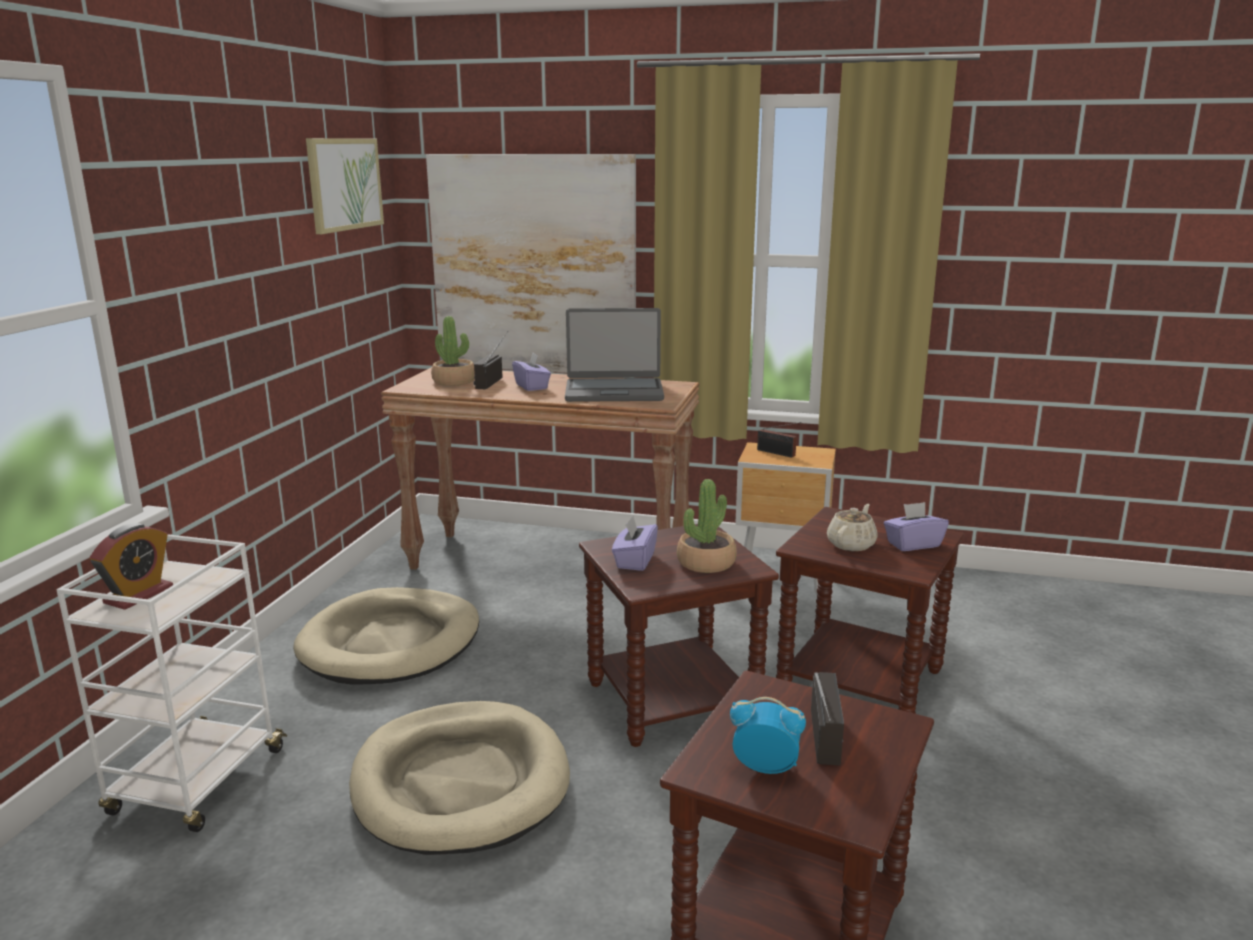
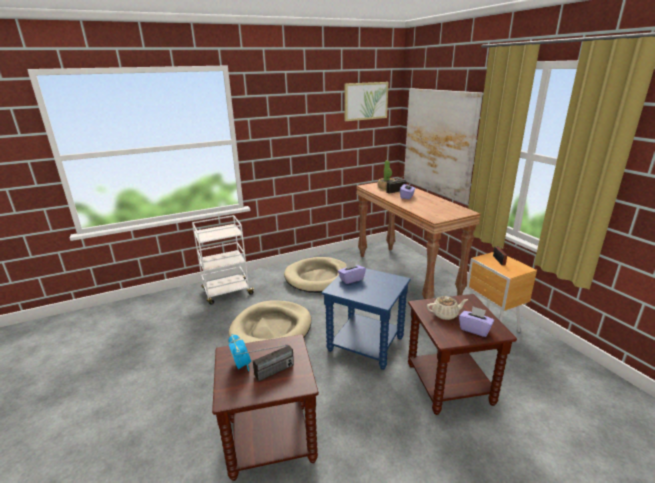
camera: 50 degrees right, 5 degrees up
(139, 595) = (213, 231): alarm clock -> none
(614, 392) = (431, 207): laptop -> none
(673, 699) = (366, 344): brown side table -> blue side table
(706, 562) = (372, 292): potted plant -> none

